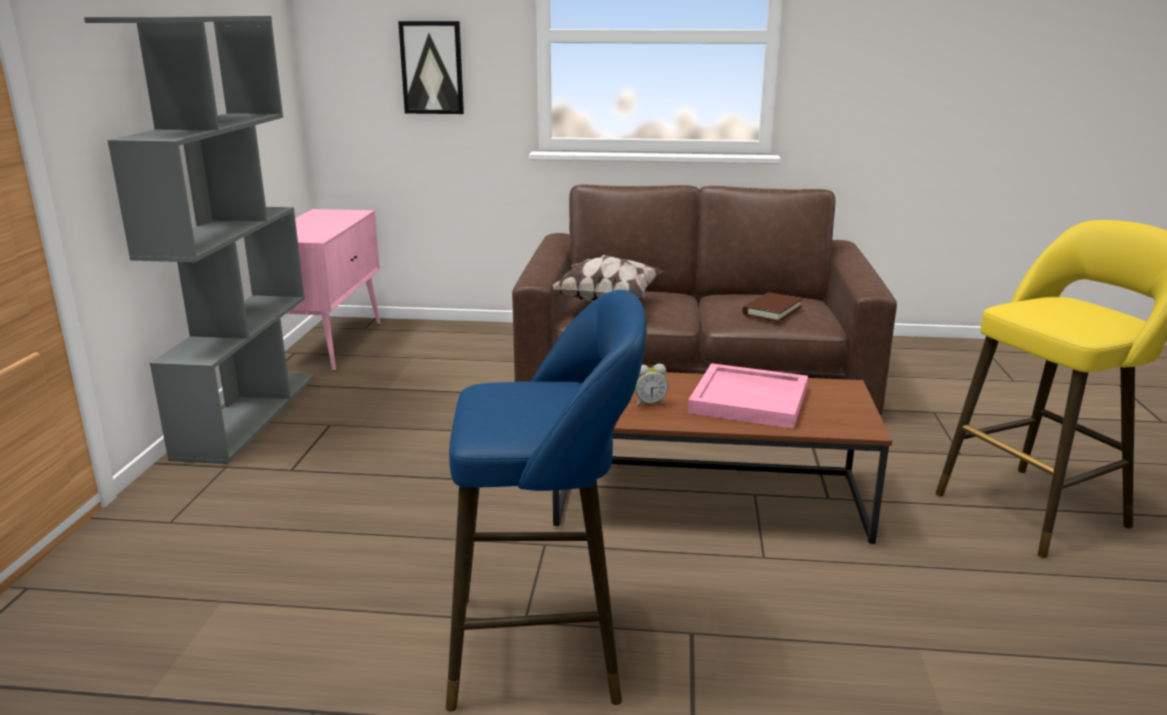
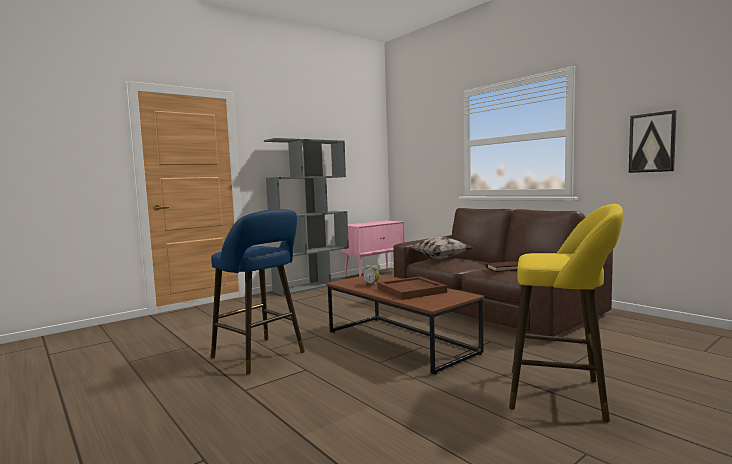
camera: 45 degrees right, 15 degrees down
(432, 68) = (427, 161): picture -> picture (652, 142)
(750, 400) = (412, 290): pink tray -> brown tray

